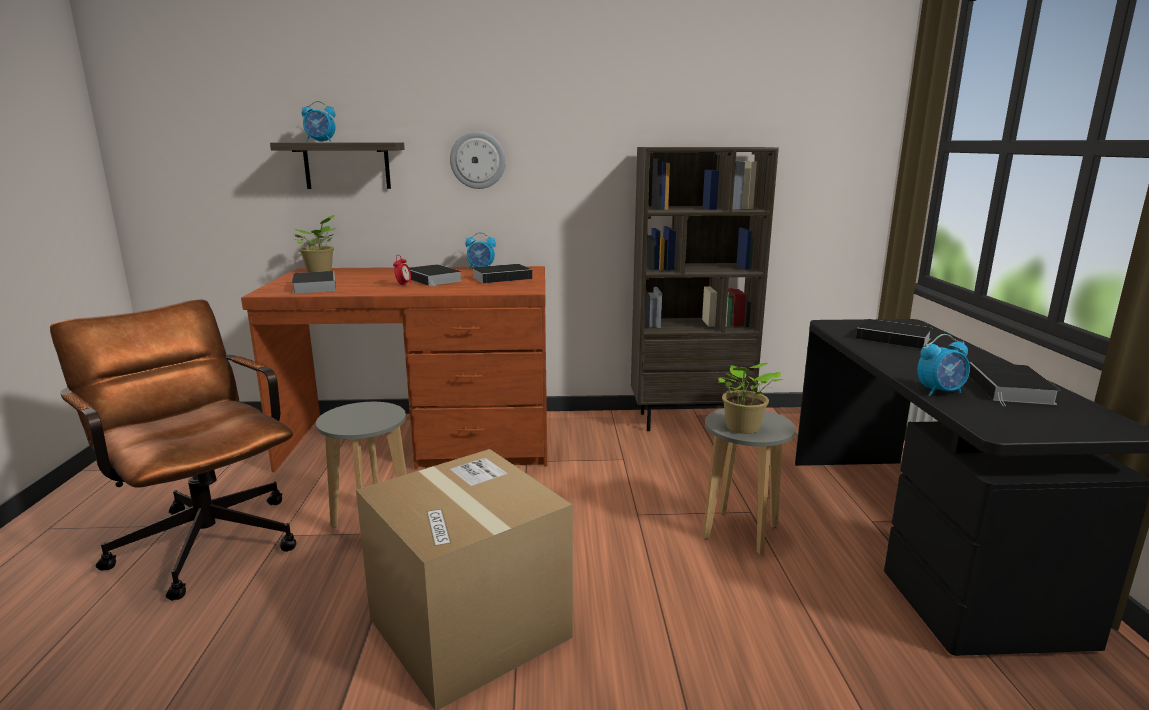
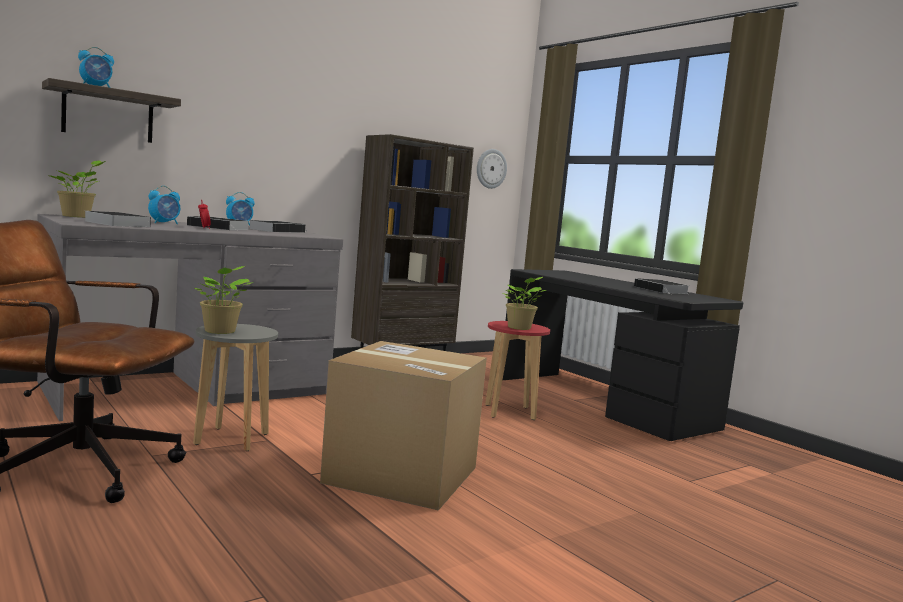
camera: 35 degrees left, 10 degrees down
(339, 419) = (220, 332): none -> potted plant
(423, 440) = (190, 389): brown desk -> grey desk
(478, 160) = (237, 128): wall clock -> wall clock (491, 168)
(739, 532) = (509, 412): grey stool -> red stool
(895, 339) = (573, 276): book -> none
(940, 392) = (635, 290): alarm clock -> alarm clock (164, 223)

